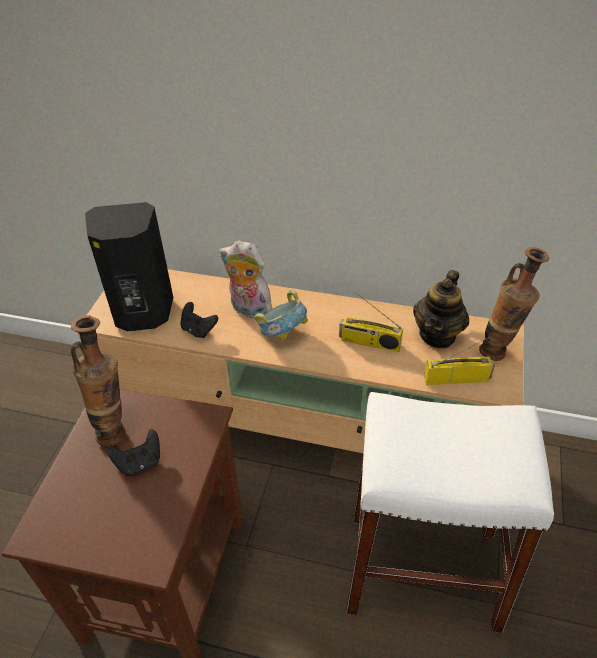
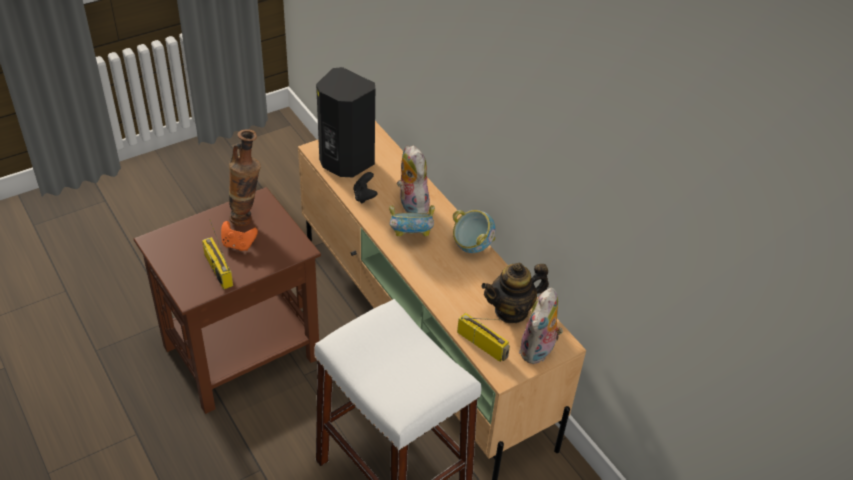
camera: 40 degrees right, 0 degrees up
(139, 463) = (238, 244): black game controller -> orange game controller
(340, 307) = (471, 246): none -> bowl
(369, 342) = (458, 281): radio -> radio (217, 269)
(499, 351) = (538, 351): vase -> plush toy

